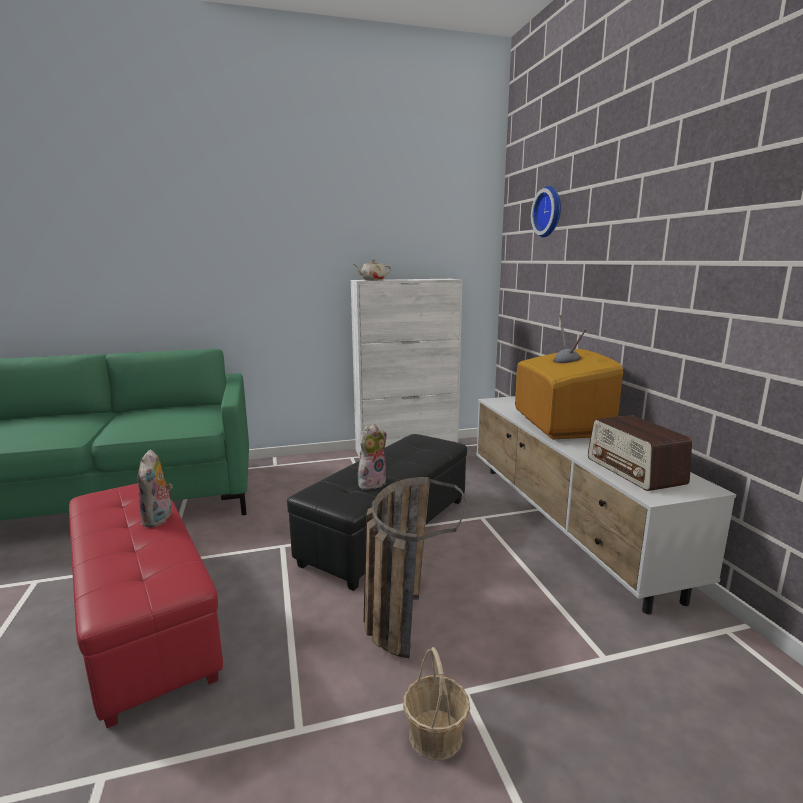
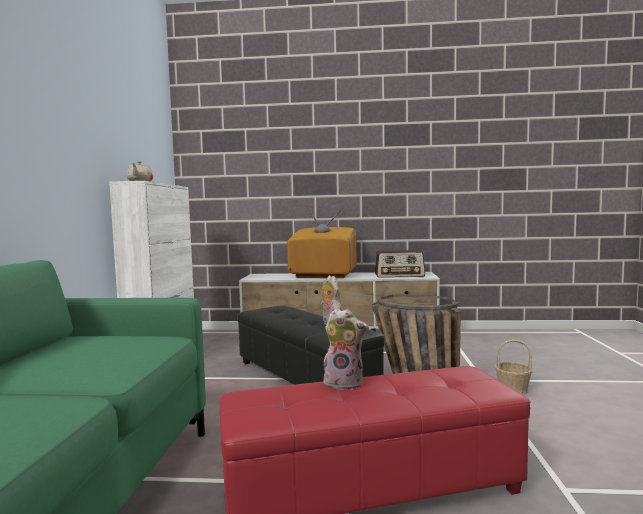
camera: 70 degrees left, 10 degrees down
(549, 212) = (247, 140): wall clock -> none

